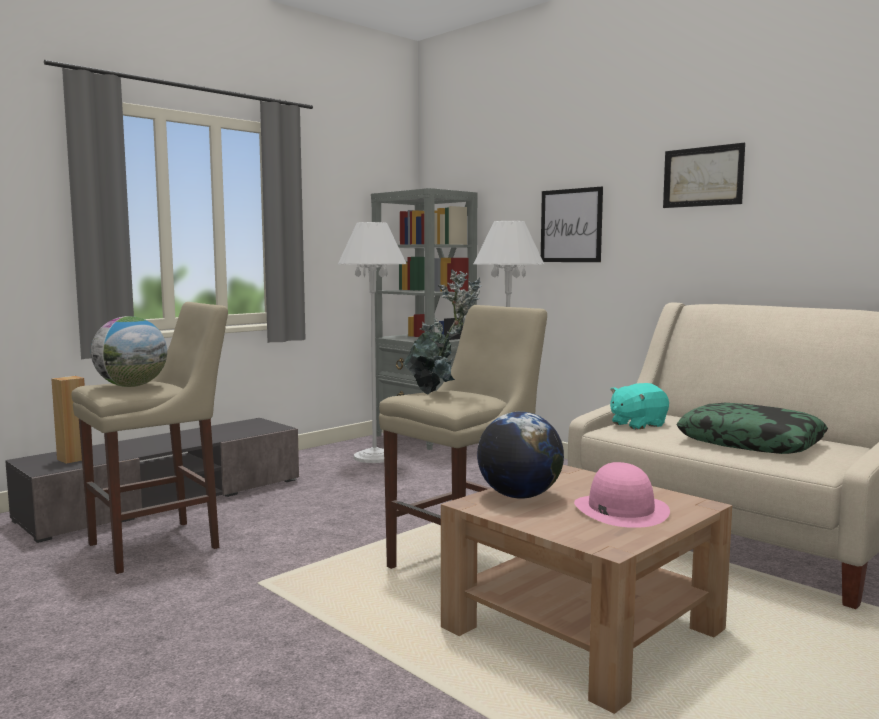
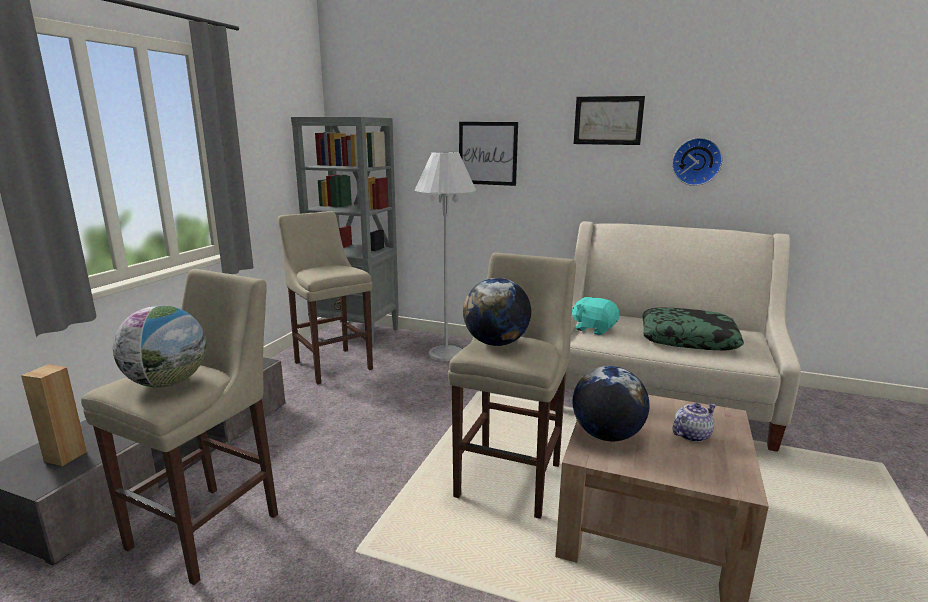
camera: 25 degrees left, 10 degrees up
(374, 457) = (332, 364): white floor lamp -> beige stool
(439, 392) = (496, 343): potted plant -> globe
(620, 509) = (691, 435): pink hat -> teapot
(637, 424) = (594, 329): turquoise plush toy -> turquoise plush toy turned 90 degrees clockwise
(815, 221) = (696, 161): none -> wall clock

